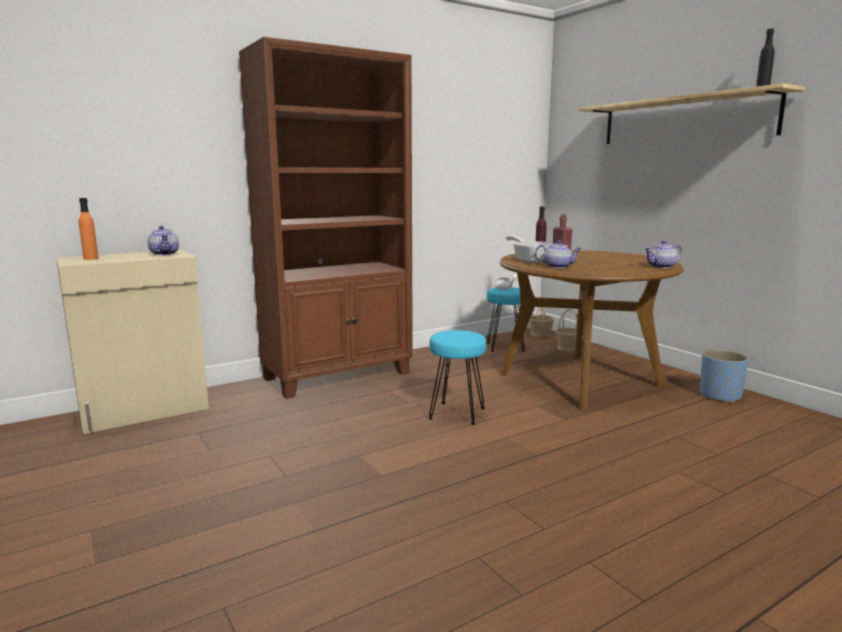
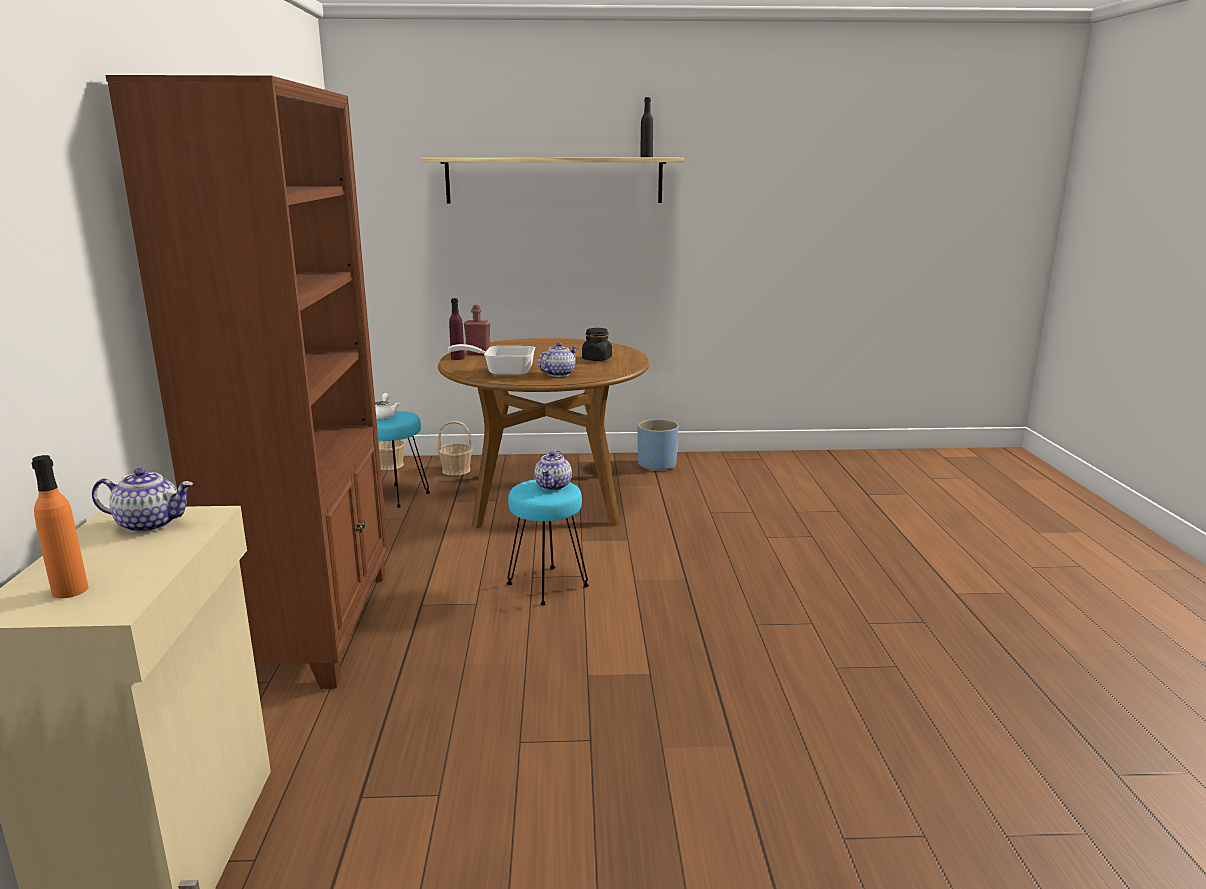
camera: 60 degrees left, 5 degrees up
(620, 266) = (597, 359): none -> black jar
(661, 267) = (620, 350): teapot -> teapot (553, 486)

